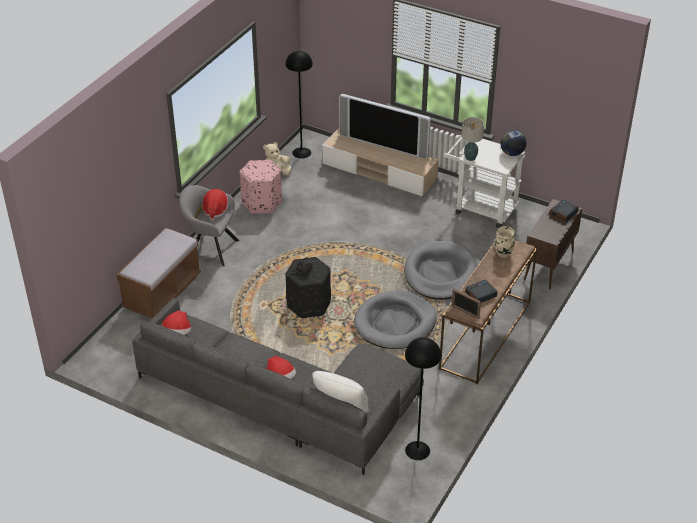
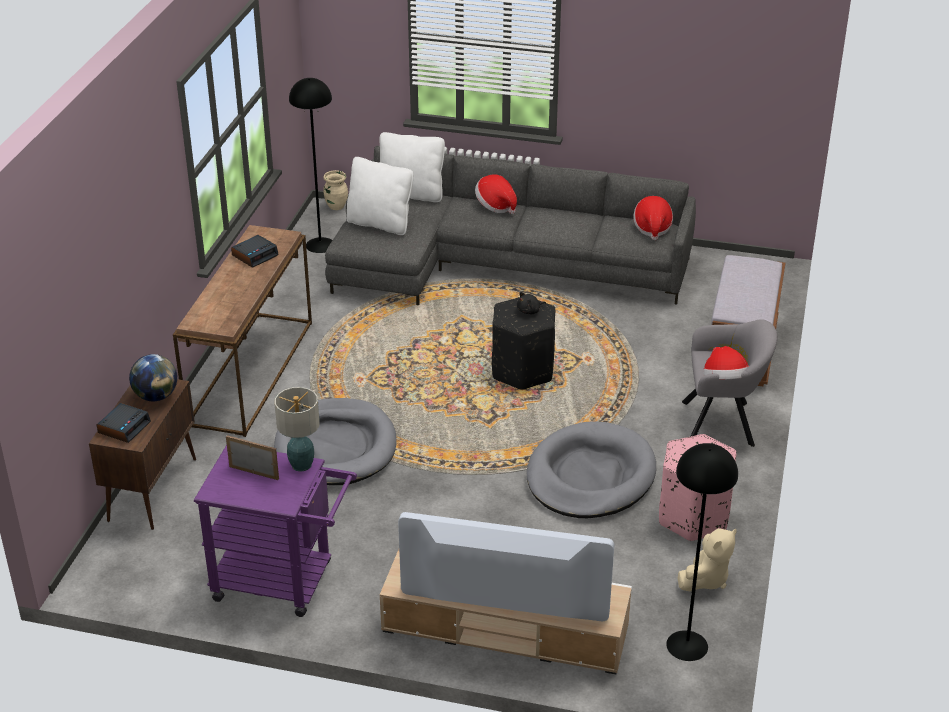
camera: 165 degrees right, 5 degrees down
(376, 379) = (380, 224): none -> white pillow
(395, 323) = (386, 367): grey dog bed -> grey dog bed (590, 476)
(465, 312) = (274, 233): picture frame -> picture frame (254, 472)
(480, 208) = (283, 582): white cart -> purple cart
(503, 254) = (226, 309): beige vase -> beige vase (336, 206)
(512, 153) = (220, 488): globe -> globe (156, 396)

